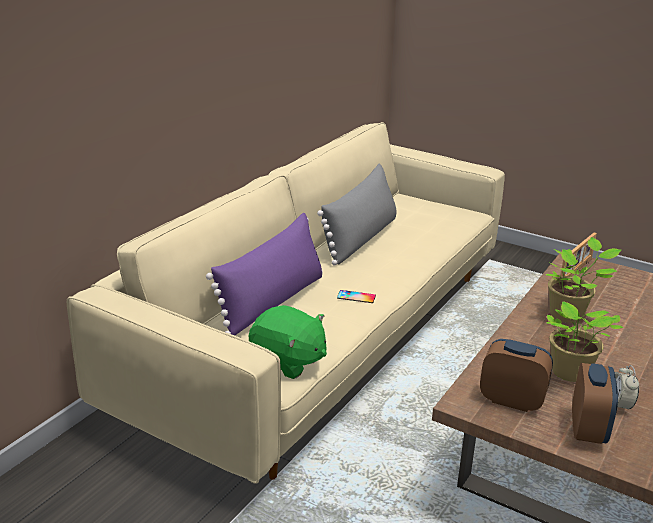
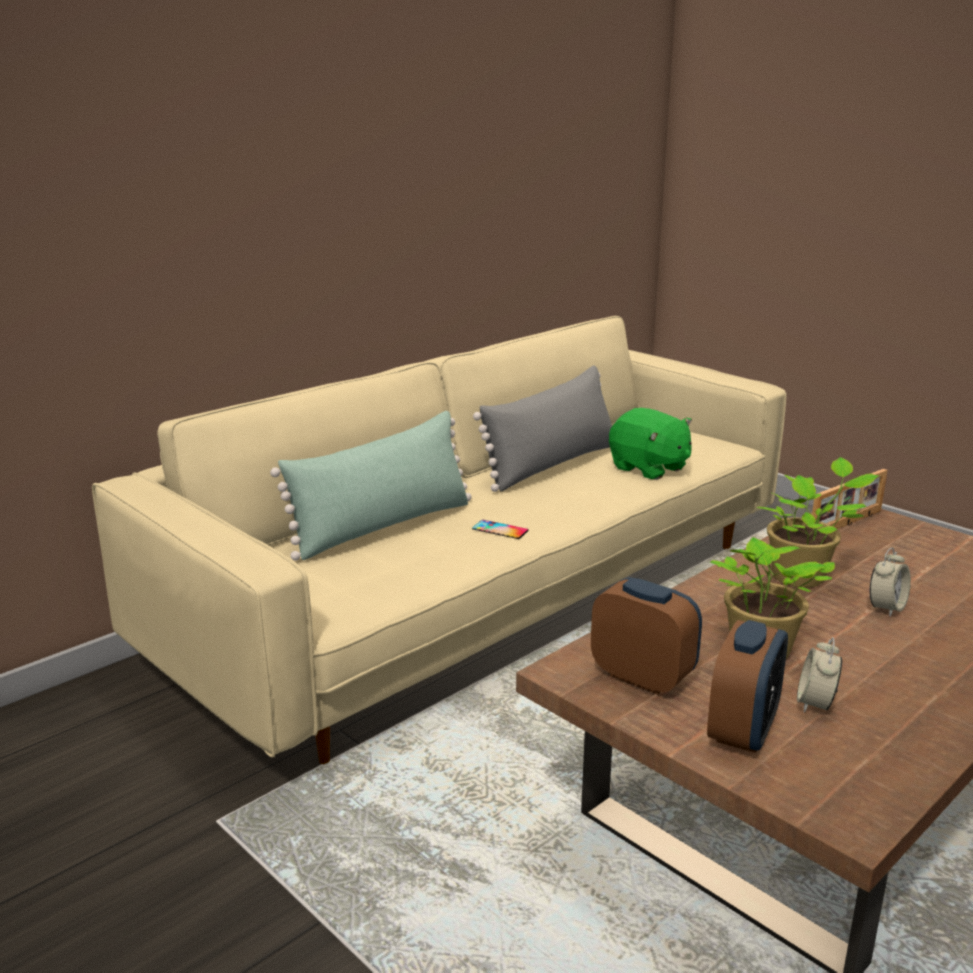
camera: 15 degrees right, 5 degrees down
(272, 302) = (383, 526): purple pillow -> green pillow
(288, 362) = (356, 596): green plush toy -> green plush toy (649, 468)
(627, 331) = (886, 608): none -> alarm clock

